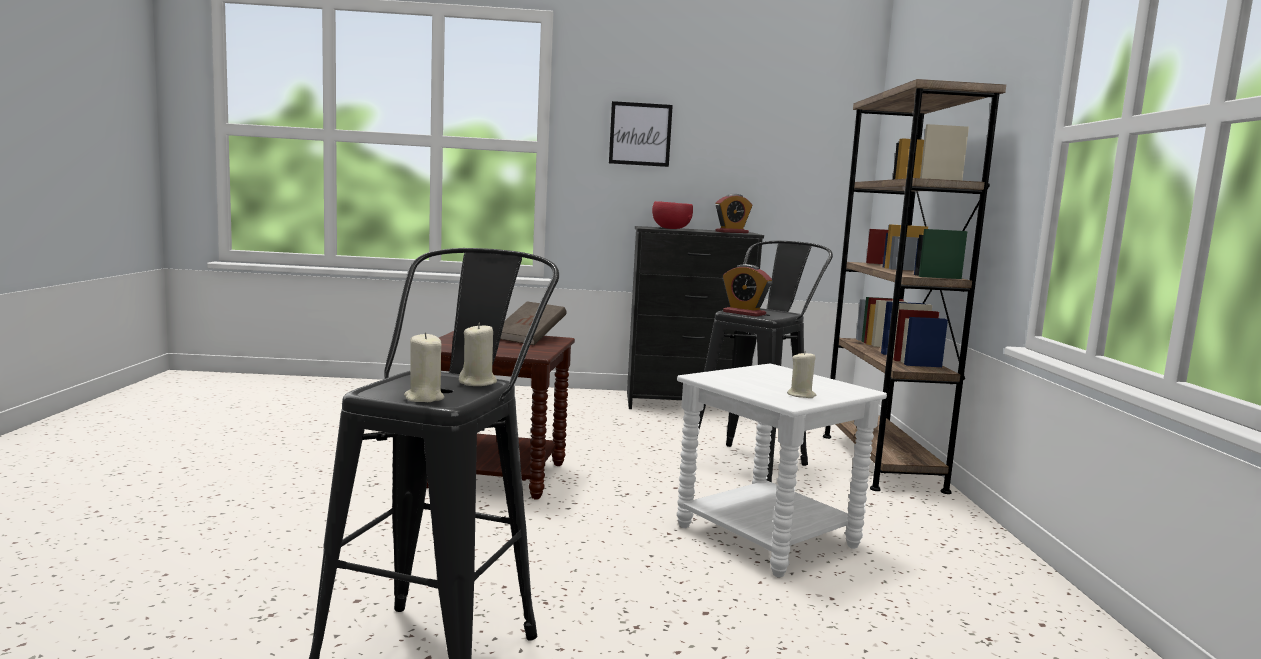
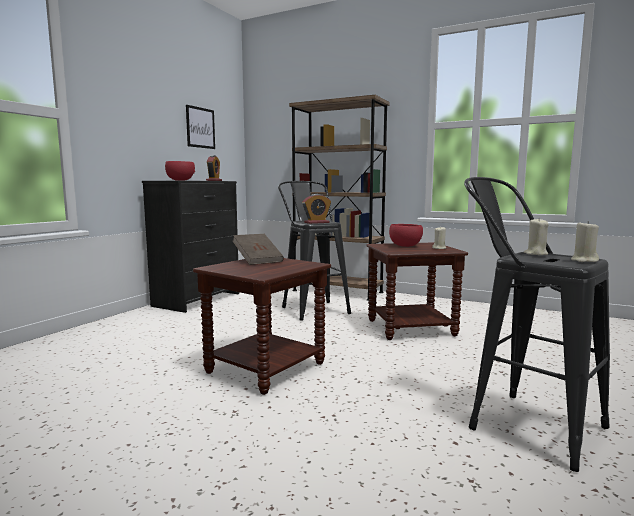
camera: 60 degrees left, 0 degrees up
(640, 134) = (133, 110): picture -> picture (200, 127)
(765, 537) = (411, 328): white side table -> brown side table
(786, 379) = (405, 246): none -> red bowl

